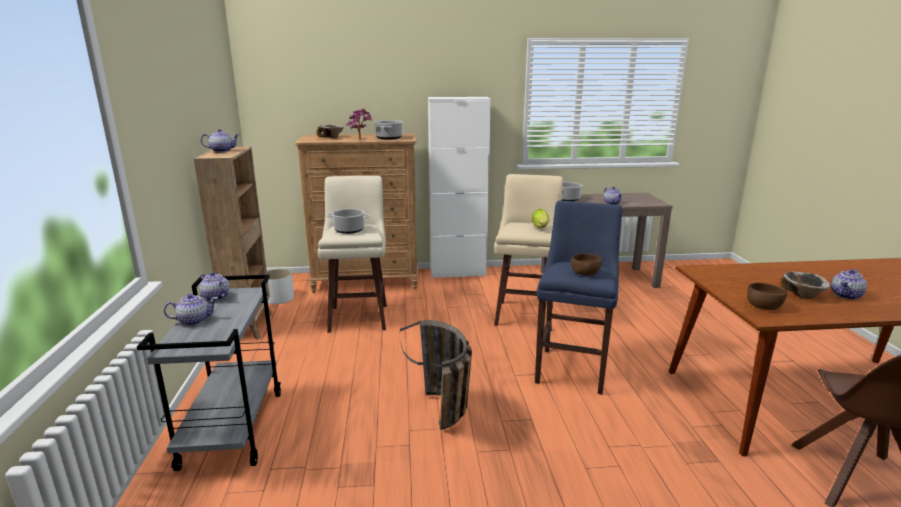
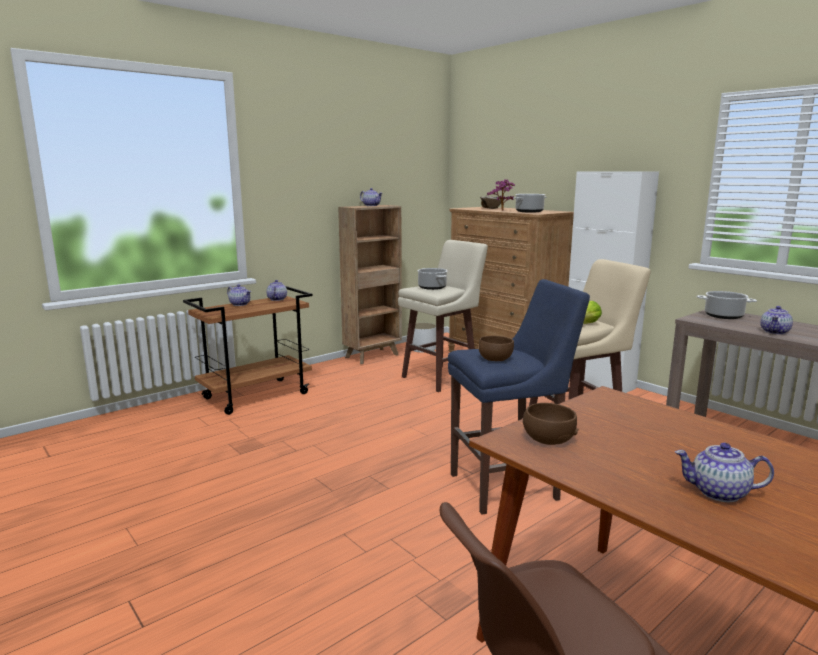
camera: 55 degrees right, 5 degrees down
(232, 428) = (257, 395): grey cart -> brown cart
(445, 418) = (345, 452): basket -> none
(802, 295) = (648, 460): bowl -> none

